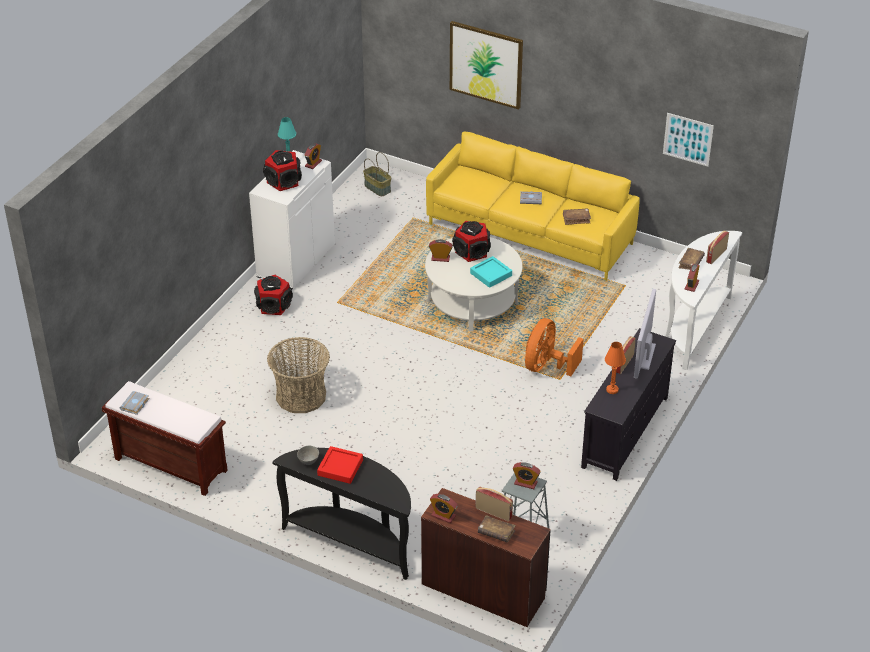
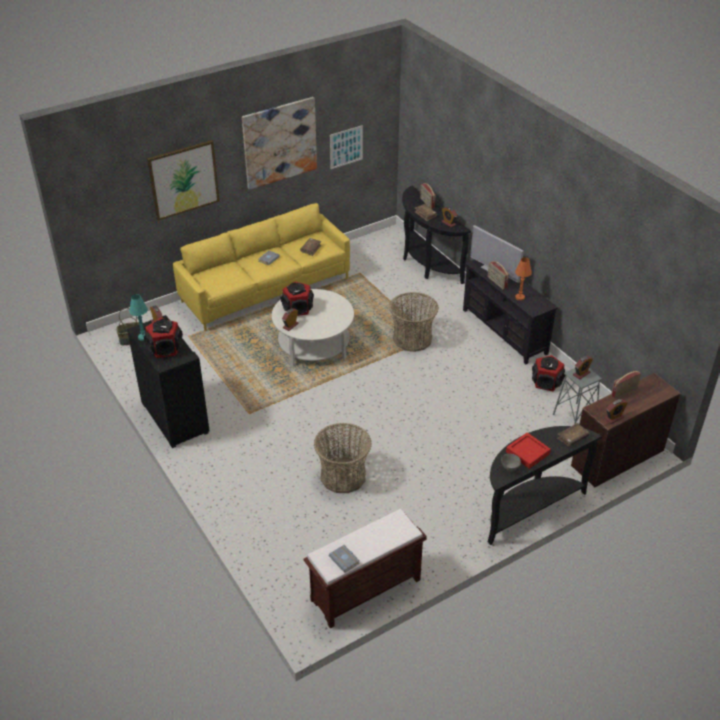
camera: 60 degrees left, 0 degrees up
(274, 306) = (219, 451): speaker -> speaker (546, 382)
(295, 260) = (174, 417): white cabinet -> black cabinet
(491, 274) = (332, 309): turquoise tray -> none
(496, 532) = (645, 399): brown book -> brown book (572, 438)
(546, 366) = (412, 339): orange fan -> basket
(602, 86) = (280, 142): none -> picture
(693, 328) = (426, 264): white console table -> black console table

